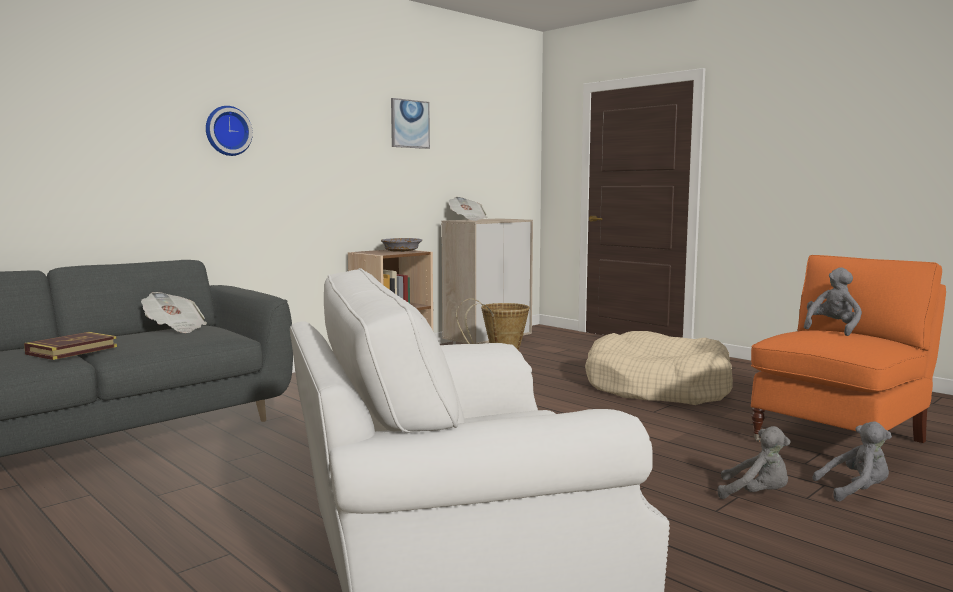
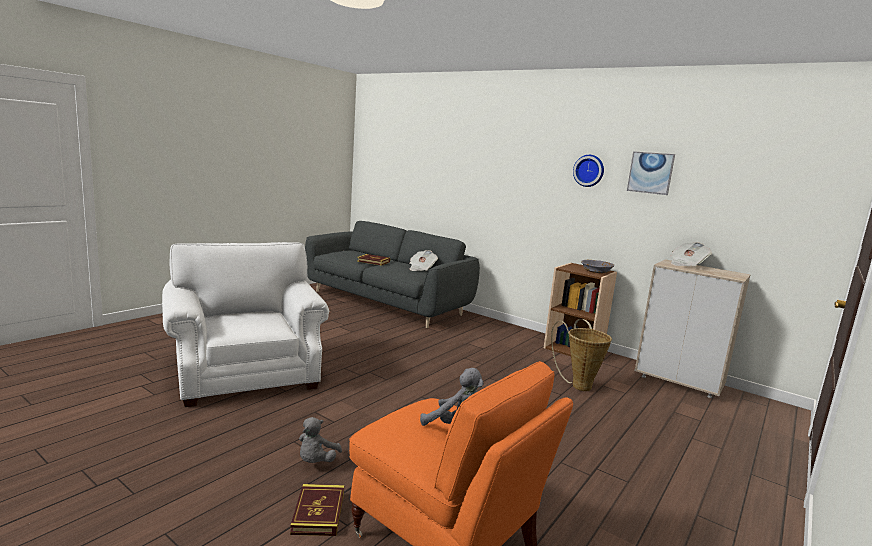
camera: 80 degrees right, 5 degrees up
(227, 131) = (506, 173): wall clock -> wall clock (589, 170)
(657, 387) = (582, 456): beige dog bed -> none
(855, 491) = (318, 513): grey plush toy -> book

